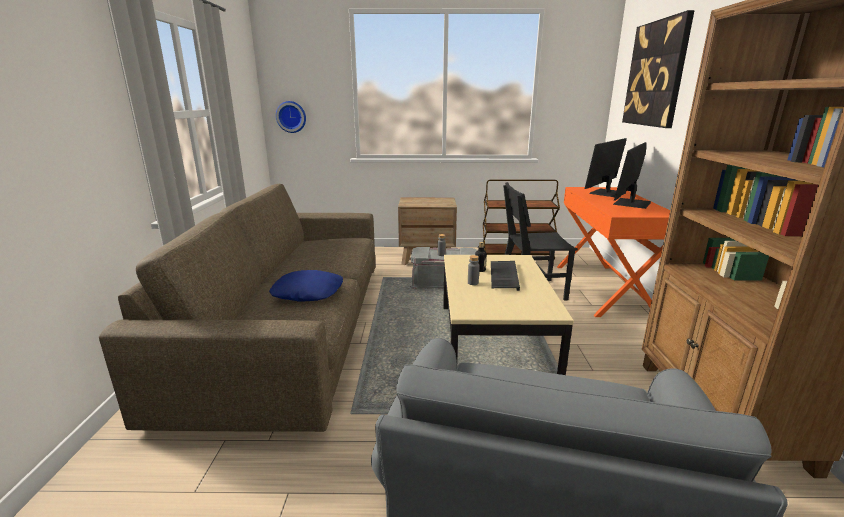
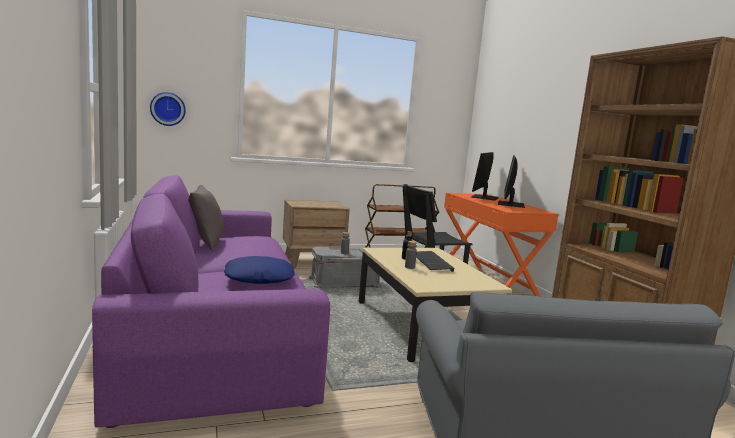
camera: 20 degrees left, 10 degrees down
(293, 327) = (214, 325): brown sofa -> purple sofa
(302, 247) = (205, 243): none -> grey pillow
(656, 74) = (518, 101): picture -> none

